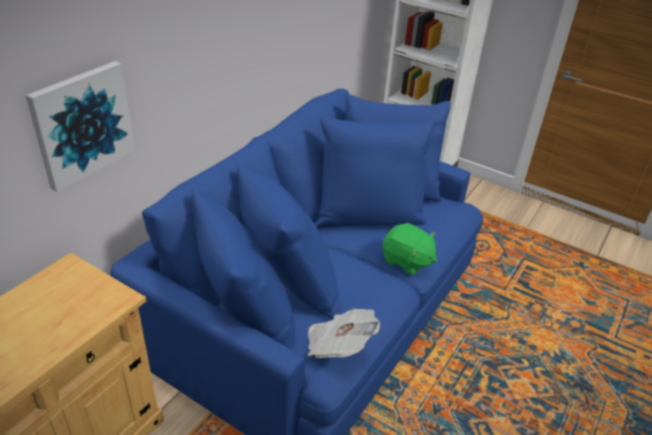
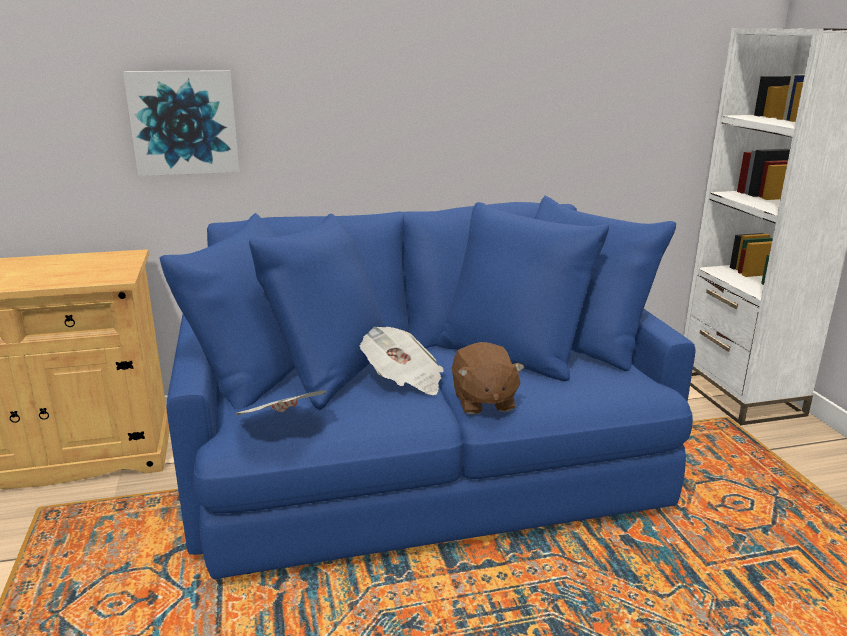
camera: 45 degrees right, 15 degrees down
(349, 269) = (403, 380): none -> newspaper
(407, 261) = (483, 401): green plush toy -> brown plush toy

